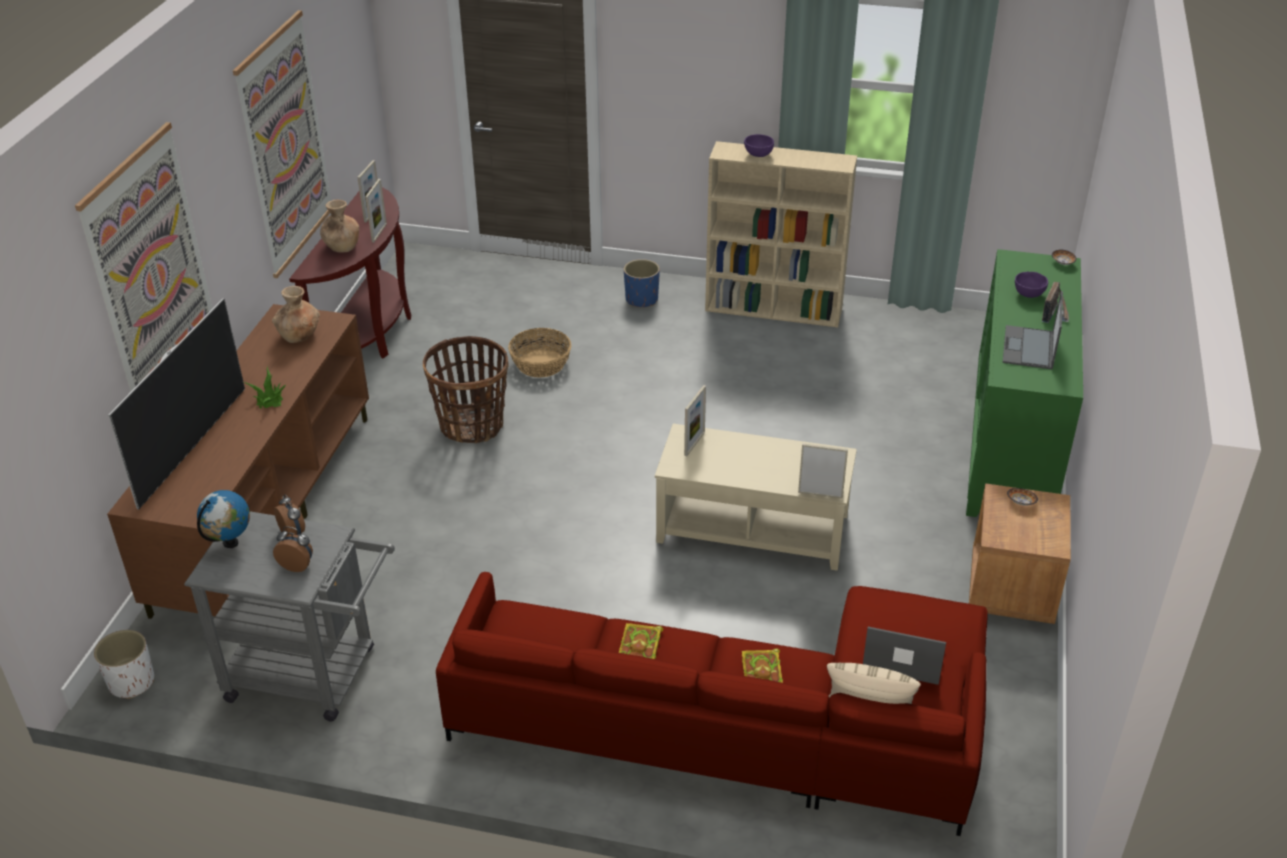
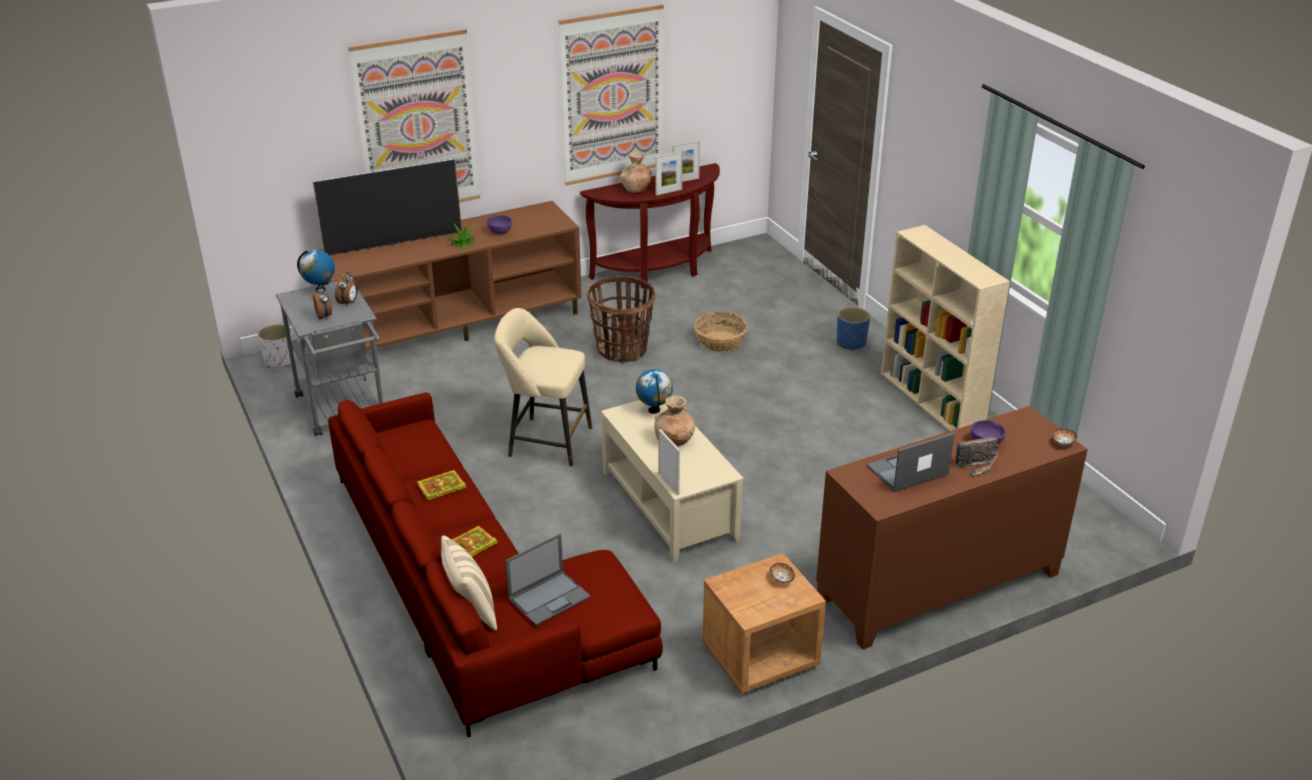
camera: 50 degrees right, 5 degrees down
(299, 335) = (534, 221): brown vase -> brown vase (674, 440)
(560, 553) = (545, 441): none -> beige stool
(694, 444) = (654, 410): picture frame -> globe
(758, 155) = (935, 246): purple bowl -> purple bowl (499, 232)
(902, 656) = (549, 597): laptop -> laptop turned 75 degrees clockwise
(1013, 446) = (939, 587): green cabinet -> brown cabinet

